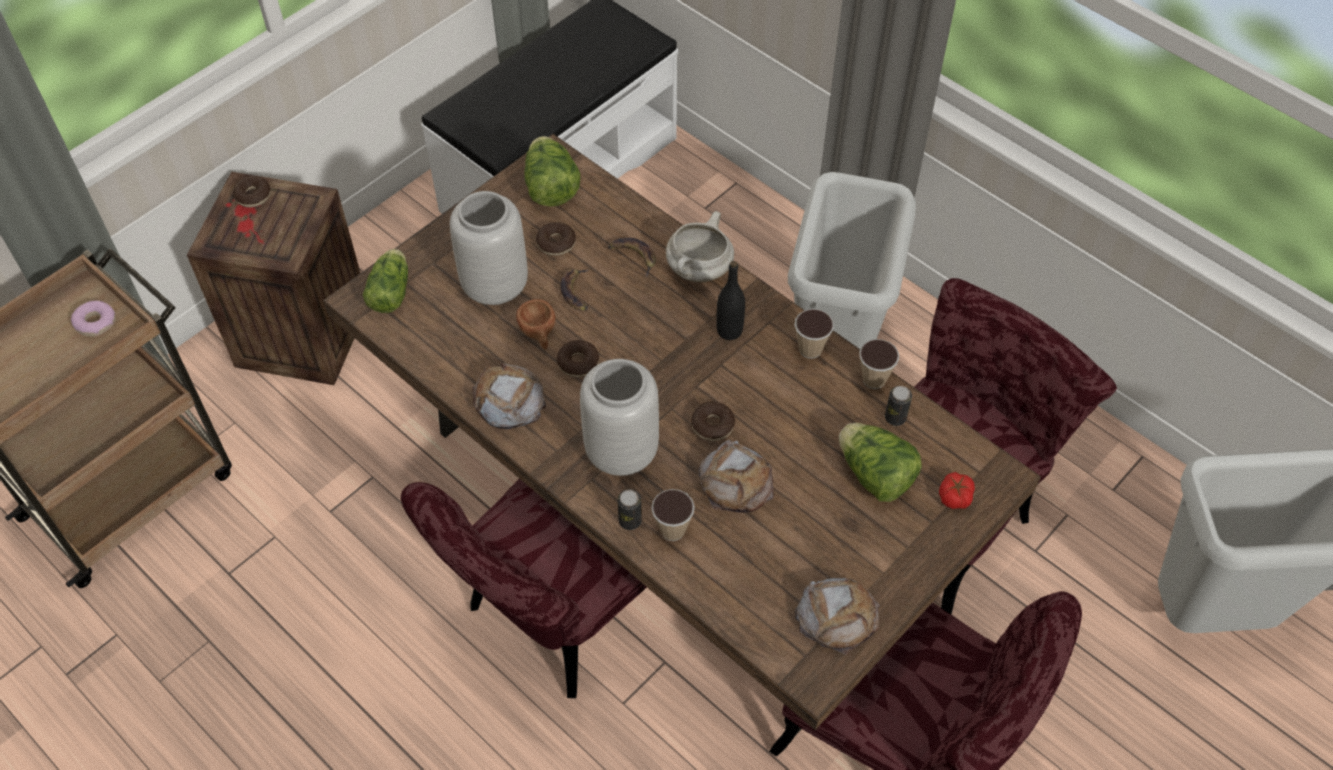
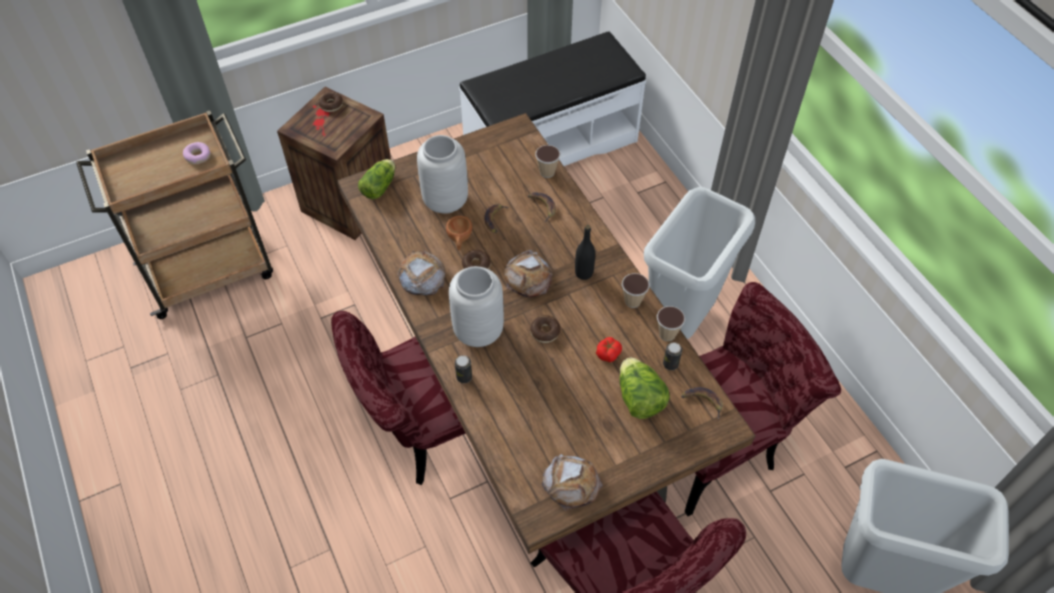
camera: 20 degrees right, 0 degrees up
(550, 188) = (508, 147): lettuce -> none
(556, 243) = (496, 184): donut -> none
(672, 530) = (488, 391): cup -> cup (547, 172)
(699, 270) = (581, 228): white cooking pot -> none
(736, 482) = (544, 374): bread -> bread (528, 278)
(954, 496) = (688, 429): tomato -> tomato (608, 353)
(957, 454) = (702, 401): none -> banana

